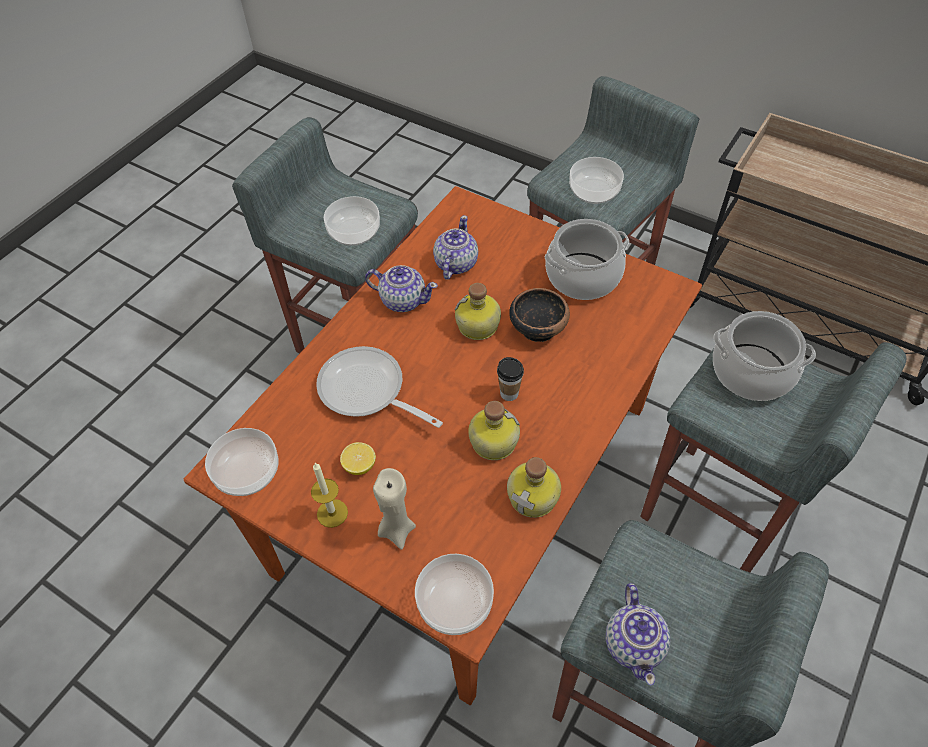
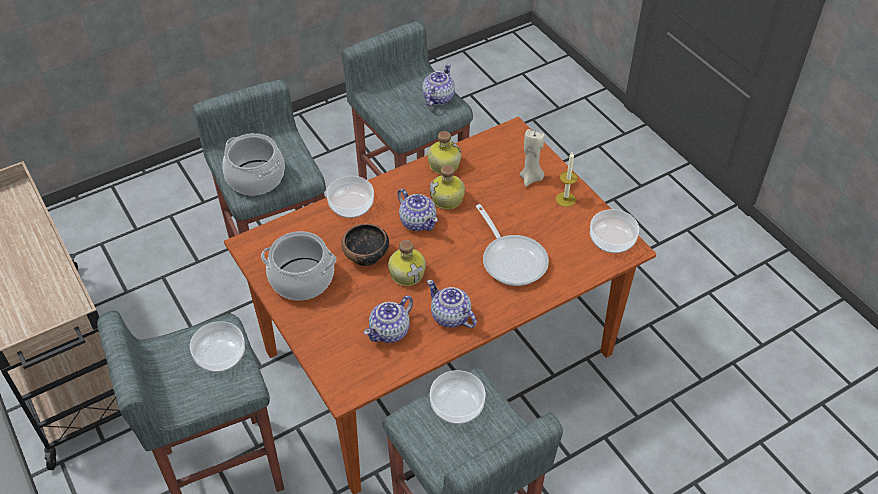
camera: 155 degrees left, 5 degrees down
(359, 465) = (538, 217): lemon -> none
(454, 603) = (516, 138): bowl -> bowl (352, 206)
(509, 393) = (418, 221): cup -> teapot

